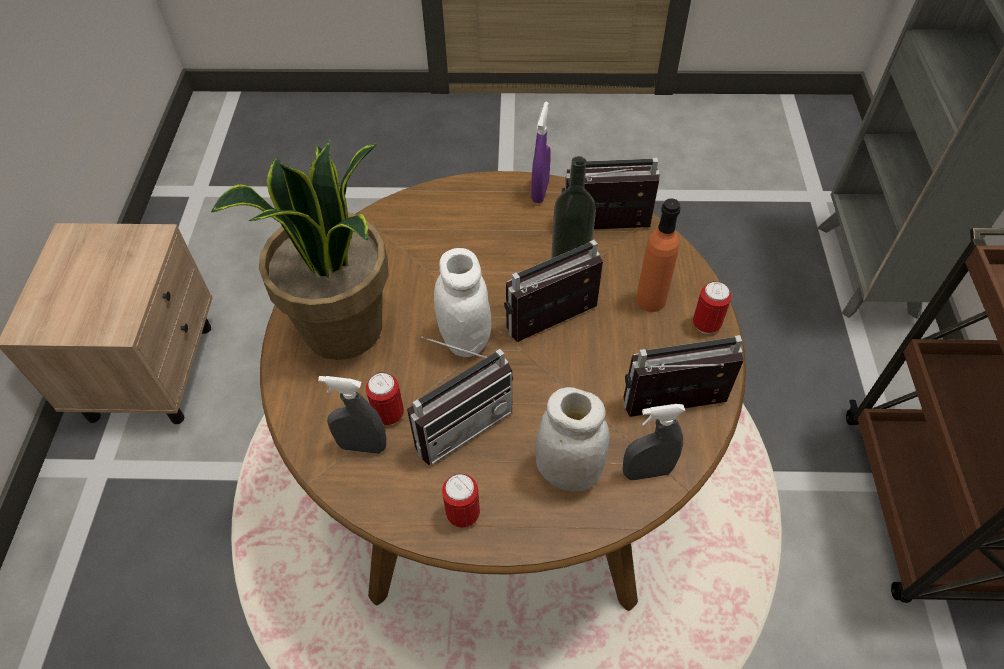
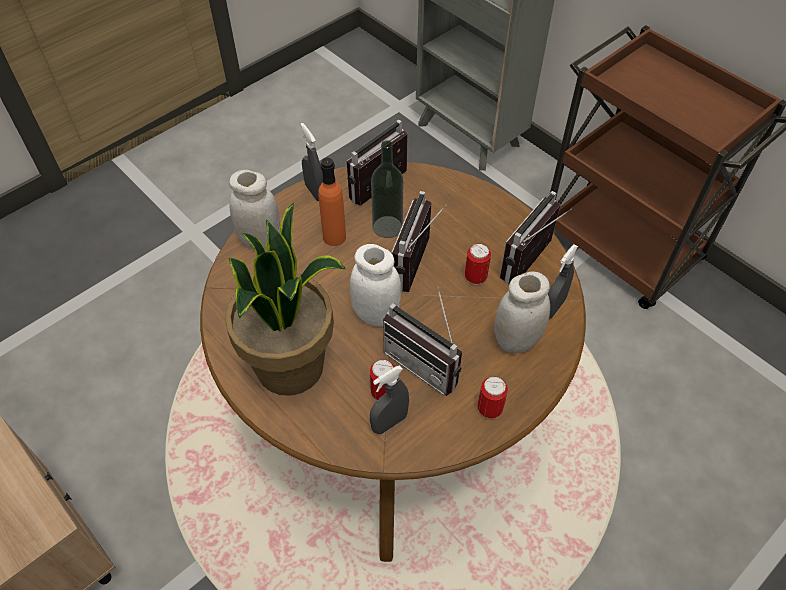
camera: 45 degrees left, 0 degrees up
(444, 202) = (260, 240): none -> white jar
(458, 421) = (427, 362): radio -> radio turned 120 degrees clockwise
(540, 191) = (315, 192): purple spray bottle -> grey spray bottle
(650, 300) = (453, 213): orange bottle -> orange bottle (334, 237)
(706, 324) = (496, 206): can -> can (475, 277)

